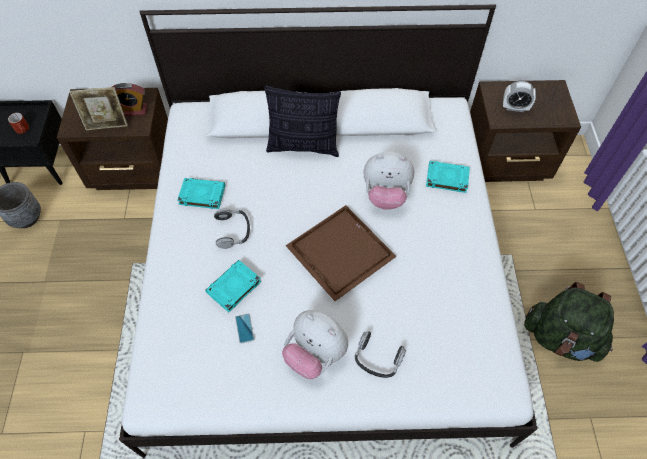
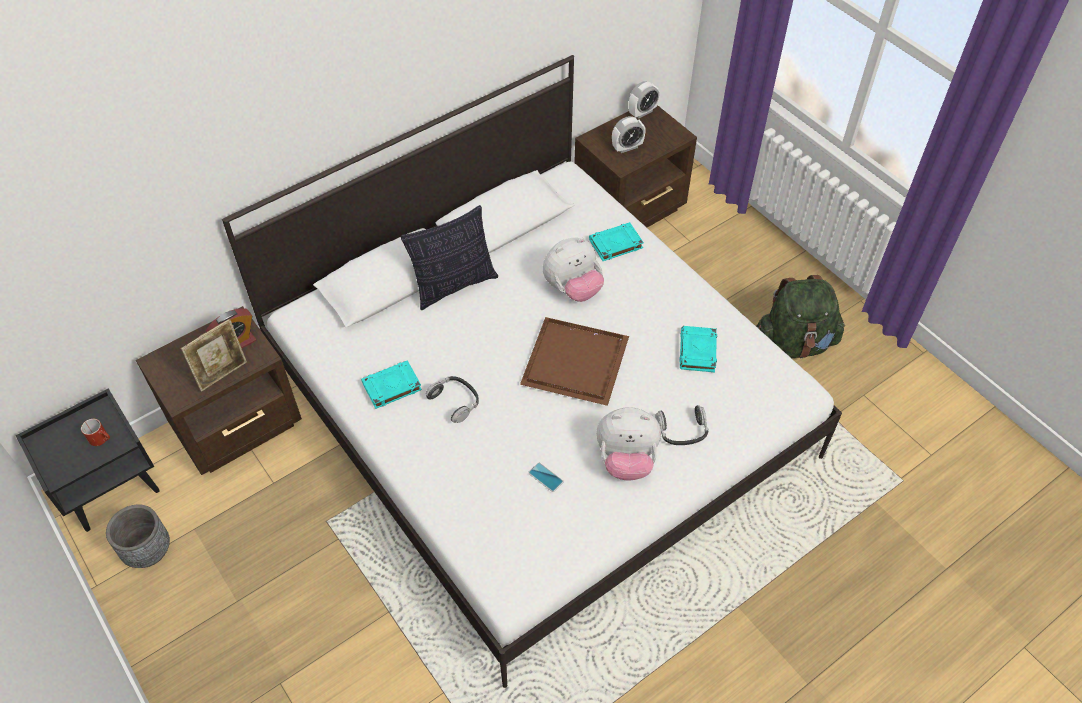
camera: 35 degrees left, 5 degrees down
(233, 288) = (503, 450): turquoise book -> turquoise book (698, 352)
(549, 86) = (642, 112): none -> alarm clock

